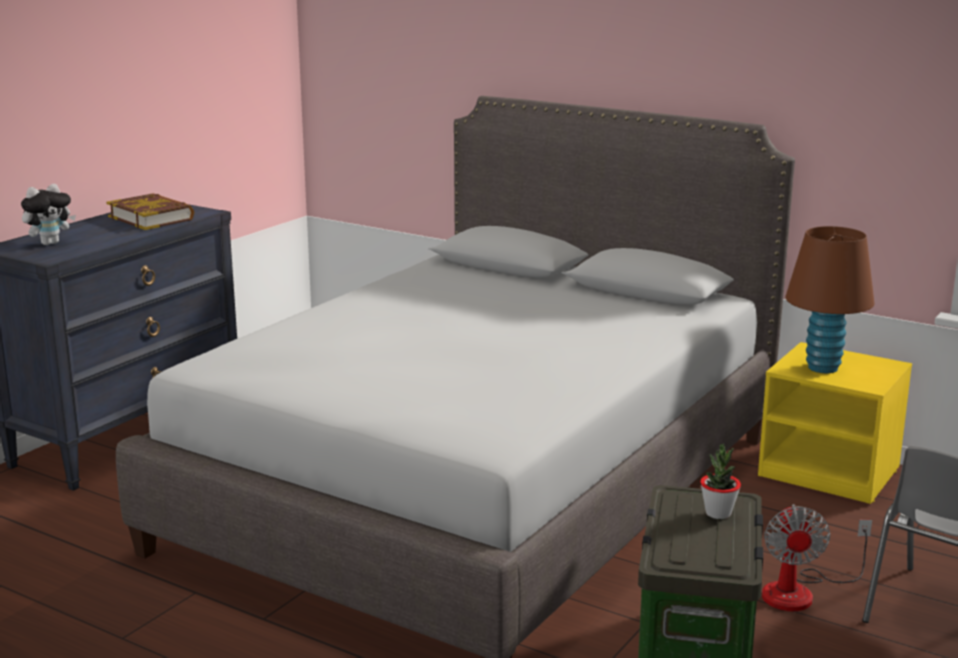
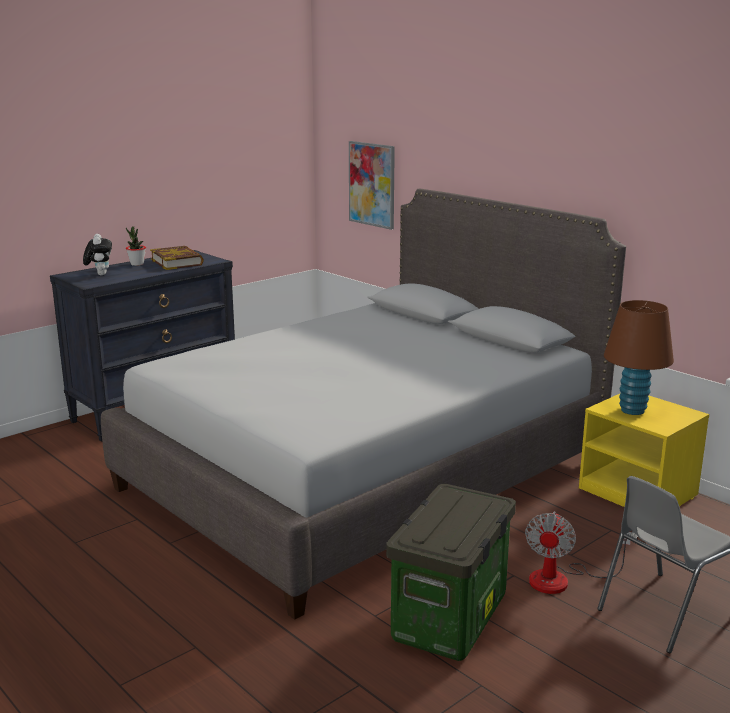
camera: 15 degrees right, 0 degrees up
(50, 243) = (100, 274): plush toy -> plush toy turned 75 degrees counterclockwise
(399, 93) = (372, 184): none -> picture
(718, 513) = (472, 509): potted plant -> potted plant (137, 264)

